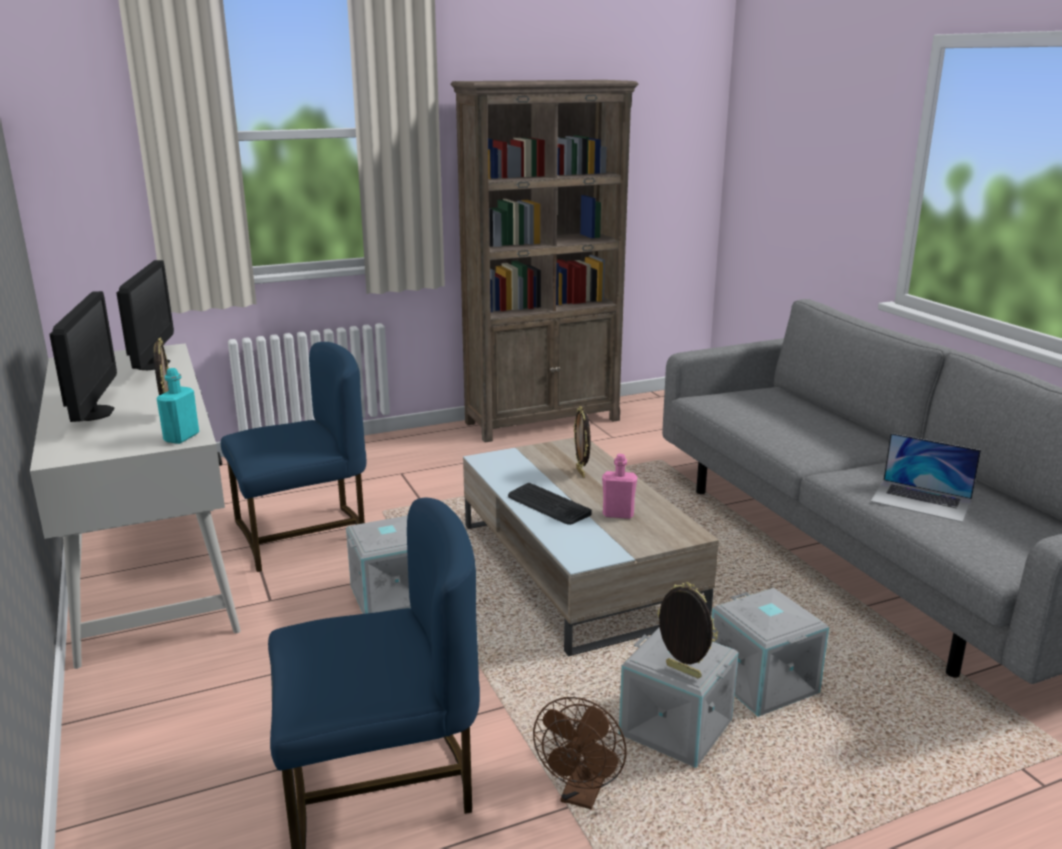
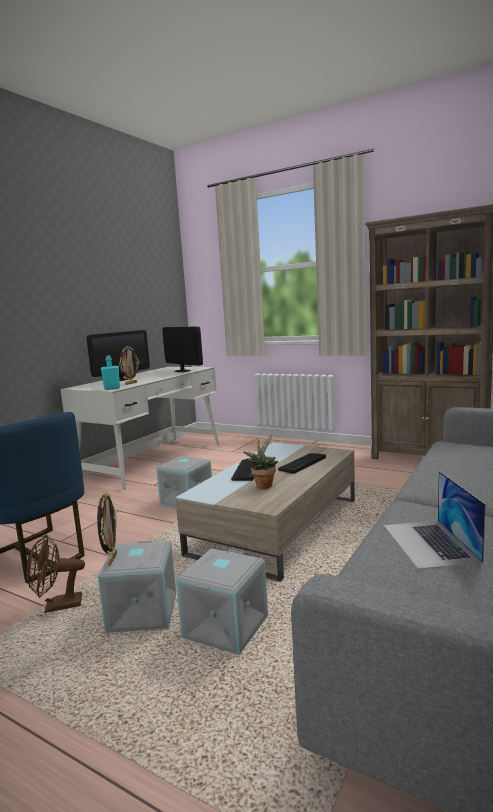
camera: 55 degrees right, 10 degrees down
(152, 364) = (182, 371): monitor -> monitor turned 90 degrees counterclockwise
(302, 534) = (213, 468): blue chair -> none
(581, 472) = (302, 463): picture frame -> keyboard
(618, 514) = (264, 485): pink bottle -> potted plant

